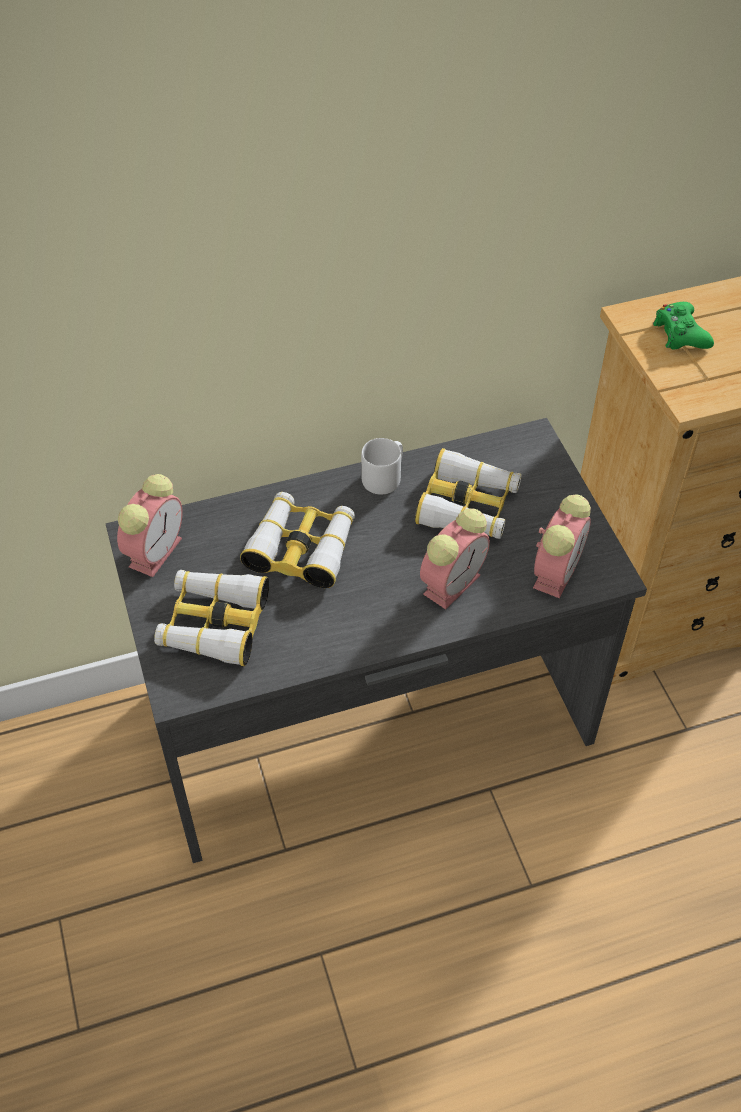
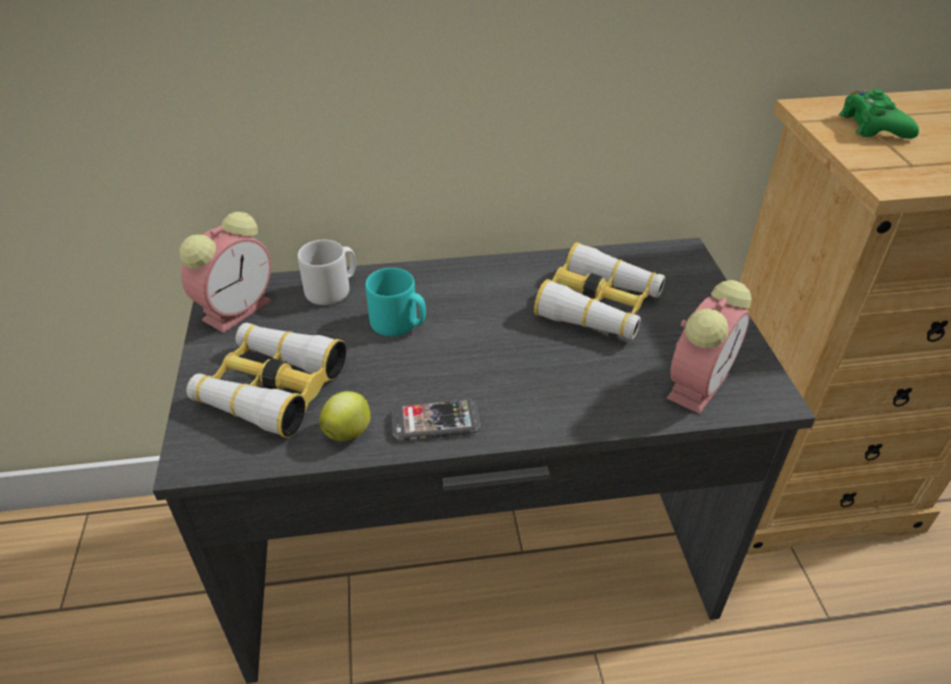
camera: 10 degrees right, 10 degrees down
(290, 653) = (348, 432): none -> apple
(301, 547) = (399, 324): binoculars -> turquoise mug
(356, 635) = (435, 422): none -> phone
(384, 477) = (510, 270): grey mug -> grey mug (332, 290)
(452, 582) = (567, 380): alarm clock -> none

